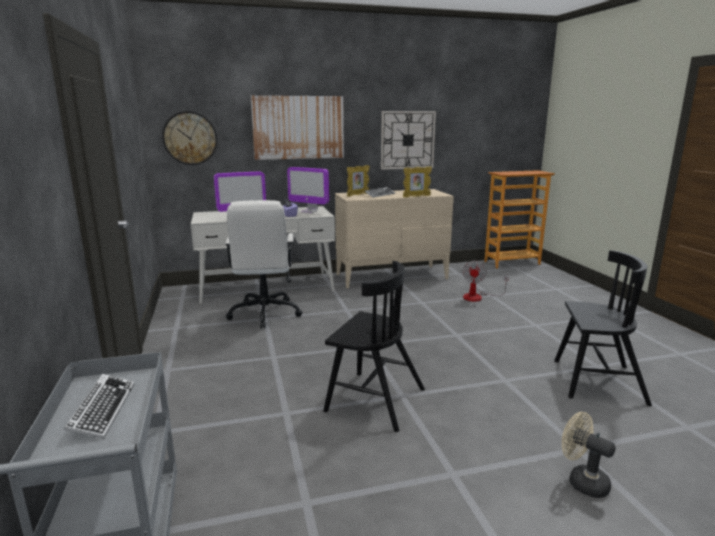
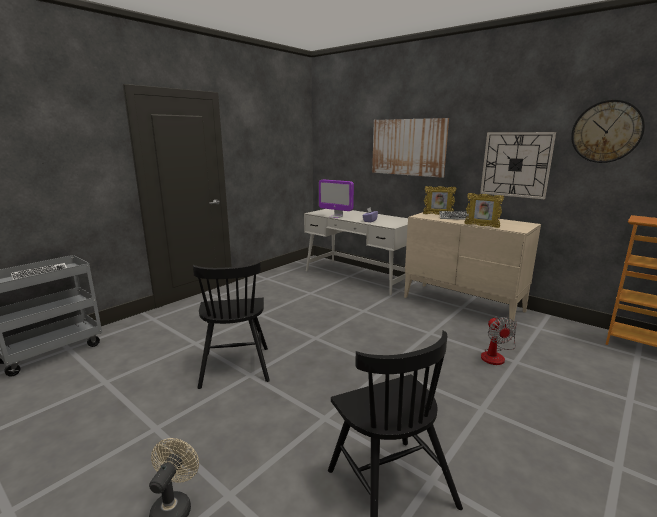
camera: 55 degrees right, 0 degrees up
(190, 138) = (336, 153): wall clock -> wall clock (606, 132)
(265, 315) = (315, 291): white office chair -> none
(309, 211) = (394, 221): monitor -> none
(478, 297) = (496, 355): fan -> fan turned 75 degrees counterclockwise

